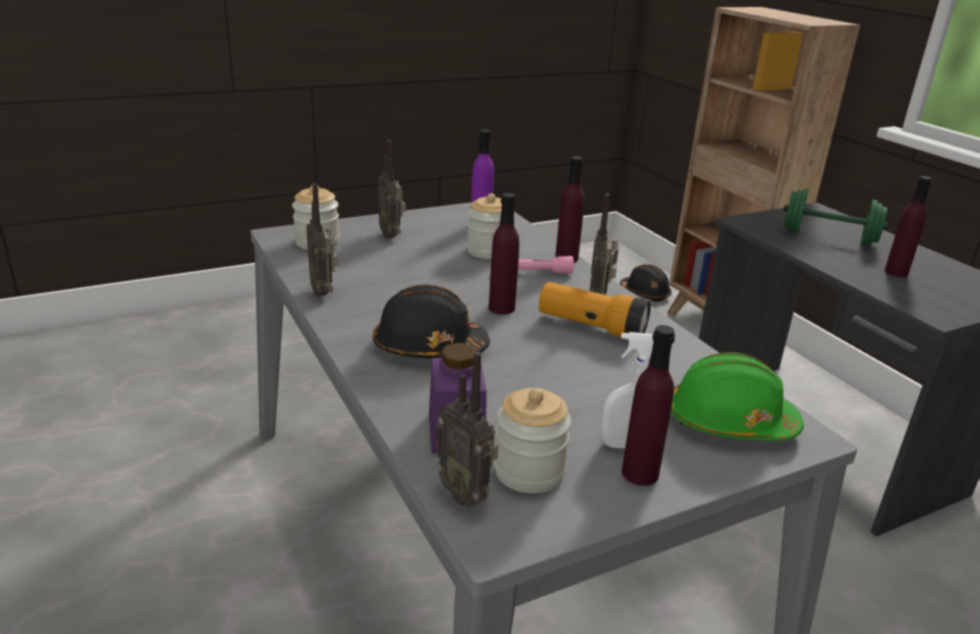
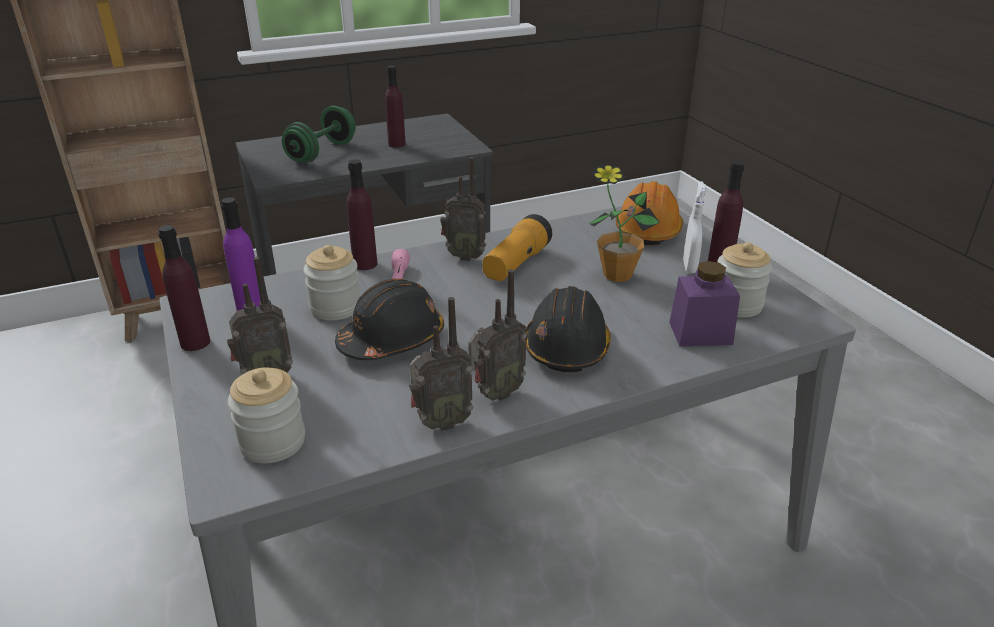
camera: 85 degrees left, 5 degrees up
(465, 493) = (774, 330): radio -> radio (495, 394)
(501, 308) = (481, 305): purple bottle -> purple bottle (195, 342)
(585, 387) = (617, 275): none -> potted plant
(645, 293) = (70, 350): black hard hat -> black hard hat (392, 340)
(729, 422) = (648, 229): green hard hat -> orange hard hat

